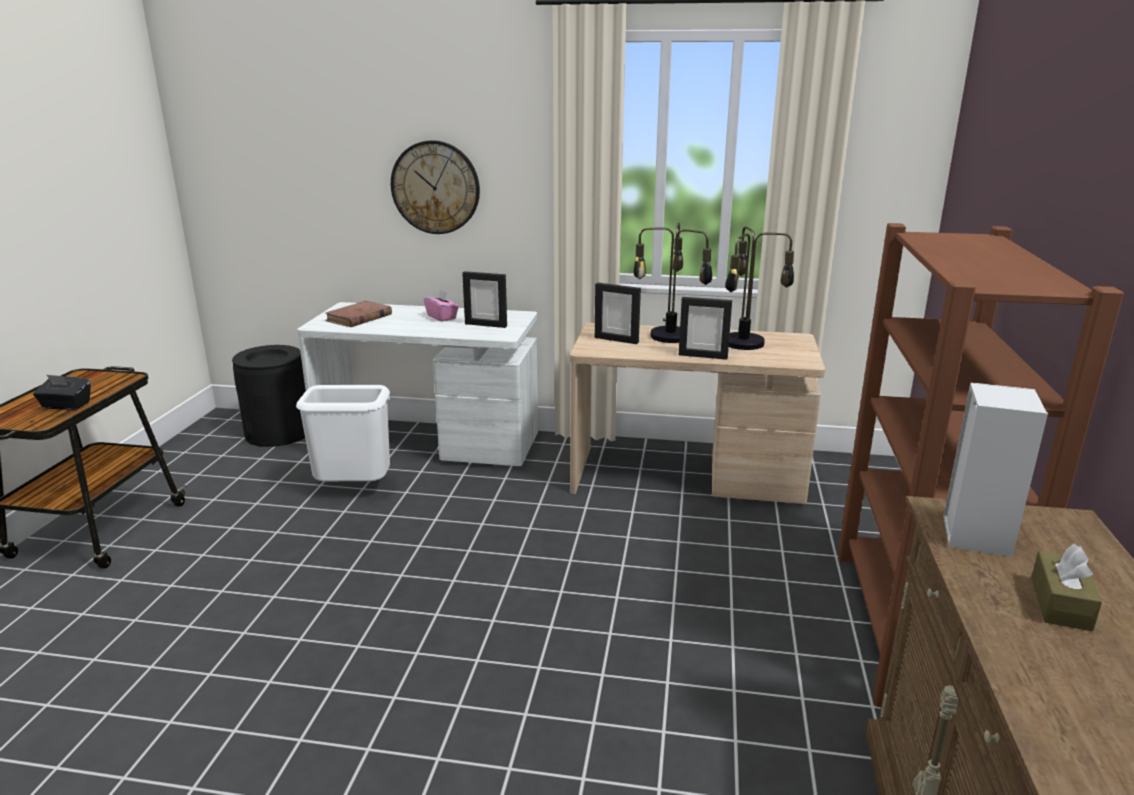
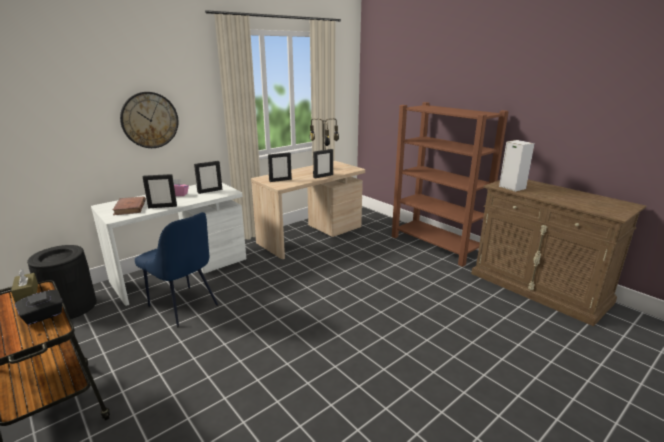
camera: 50 degrees left, 0 degrees up
(353, 491) = (184, 306): white trash can -> blue chair
(388, 327) = (162, 206): none -> picture frame
(670, 336) = (295, 173): table lamp -> none
(1060, 603) = (550, 192): brown tissue box -> brown tissue box (27, 293)

